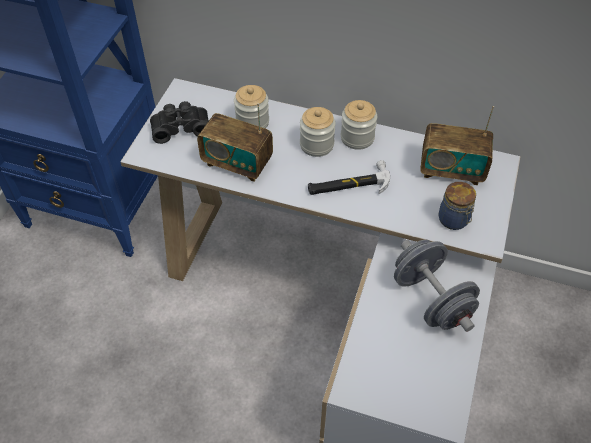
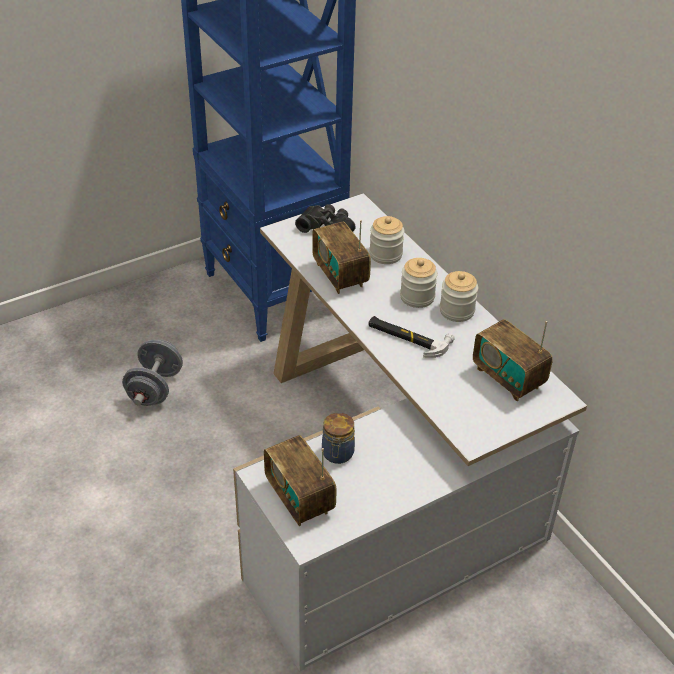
camera: 40 degrees right, 10 degrees down
(400, 385) = (299, 498): none -> radio
(431, 299) = (393, 464): grey dumbbell -> grey dumbbell (155, 388)
(454, 220) = (462, 411): jar -> jar (337, 454)

